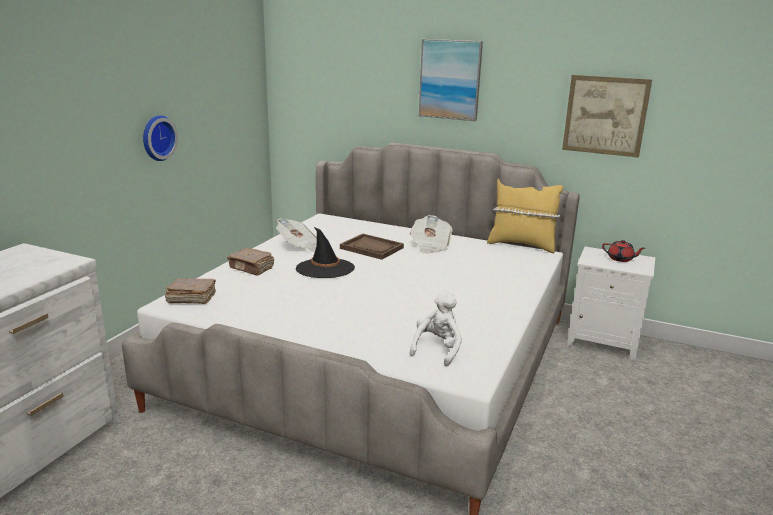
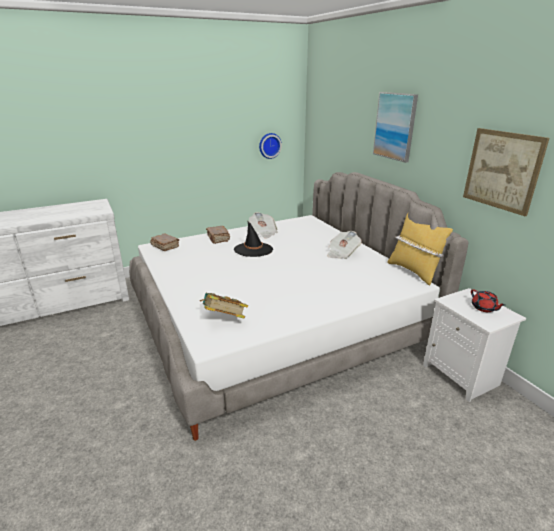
camera: 40 degrees right, 5 degrees up
(157, 137) = (202, 151): wall clock -> wall clock (269, 145)
(372, 248) = (302, 245): brown tray -> none
(437, 349) = (224, 319): white plush toy -> book

